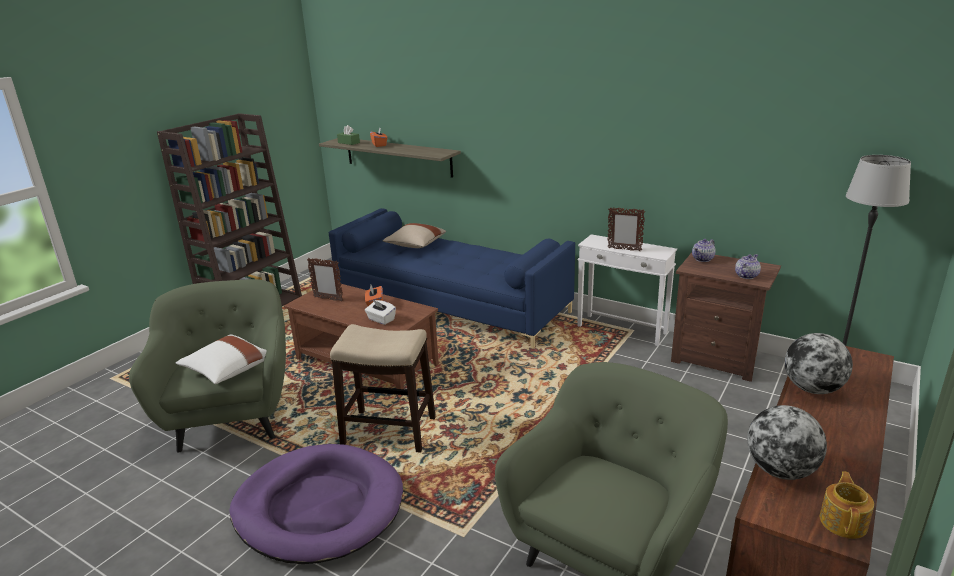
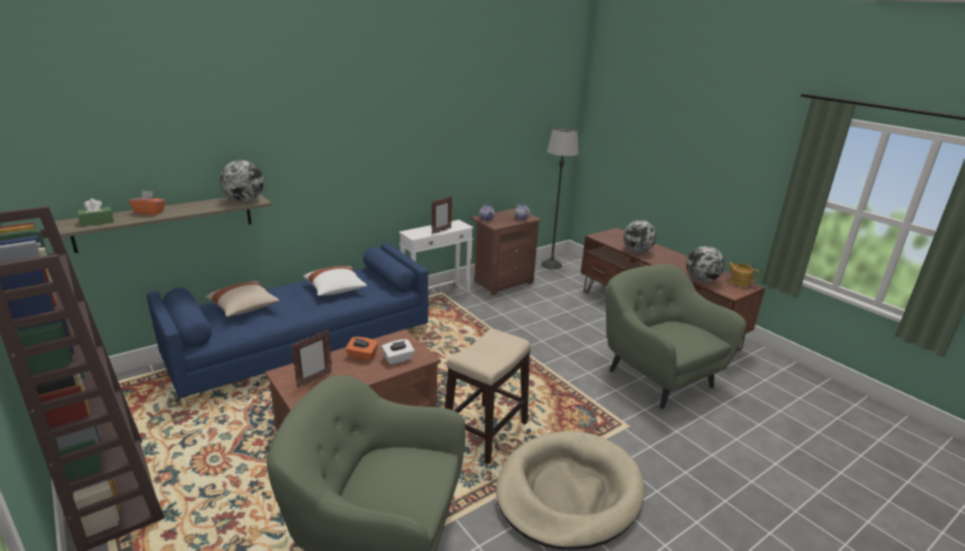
camera: 70 degrees left, 0 degrees up
(227, 370) = (418, 469): white pillow -> white pillow (335, 290)
(319, 507) = (568, 492): purple dog bed -> beige dog bed
(434, 152) = (244, 200): none -> globe

